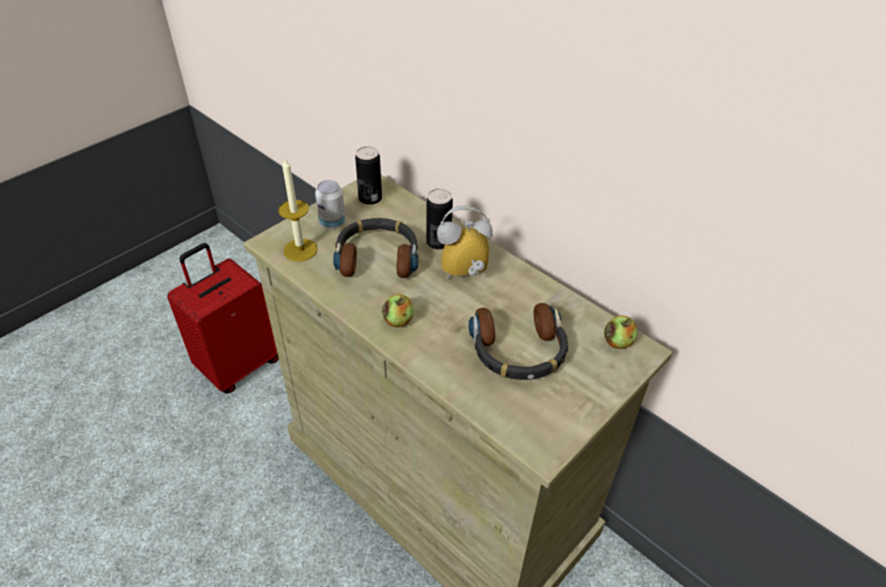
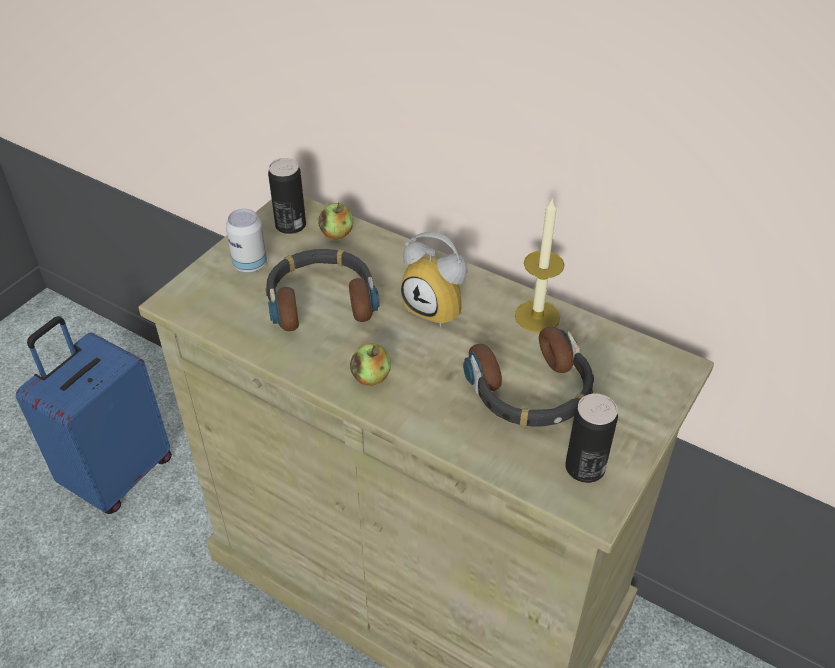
camera: 10 degrees left, 0 degrees up
(238, 365) = (117, 474): red suitcase -> blue suitcase
(300, 250) = (217, 305): candle -> candle (537, 316)
(438, 242) = (394, 270): can -> can (585, 468)
(464, 276) = (439, 308): alarm clock -> alarm clock turned 120 degrees counterclockwise
(617, 342) = (647, 361): apple -> apple (337, 234)

